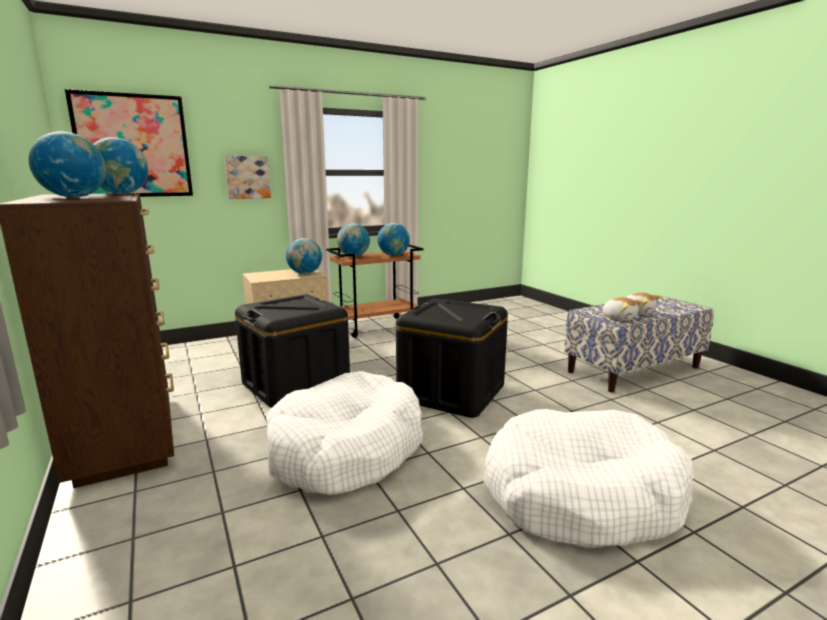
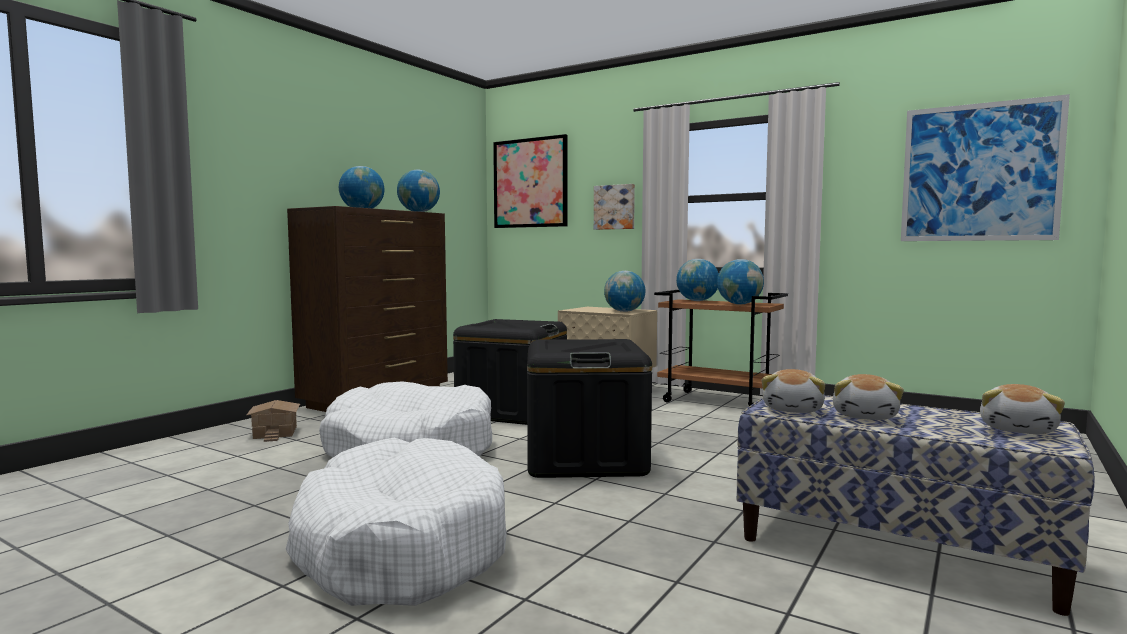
camera: 60 degrees right, 10 degrees down
(166, 524) = (276, 432): none -> toy house
(485, 164) = (979, 172): none -> picture
(669, 303) = (1019, 430): none -> plush toy

